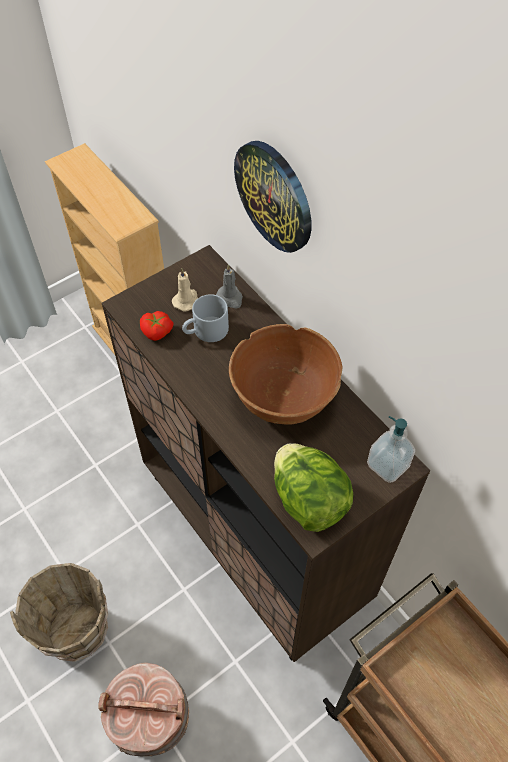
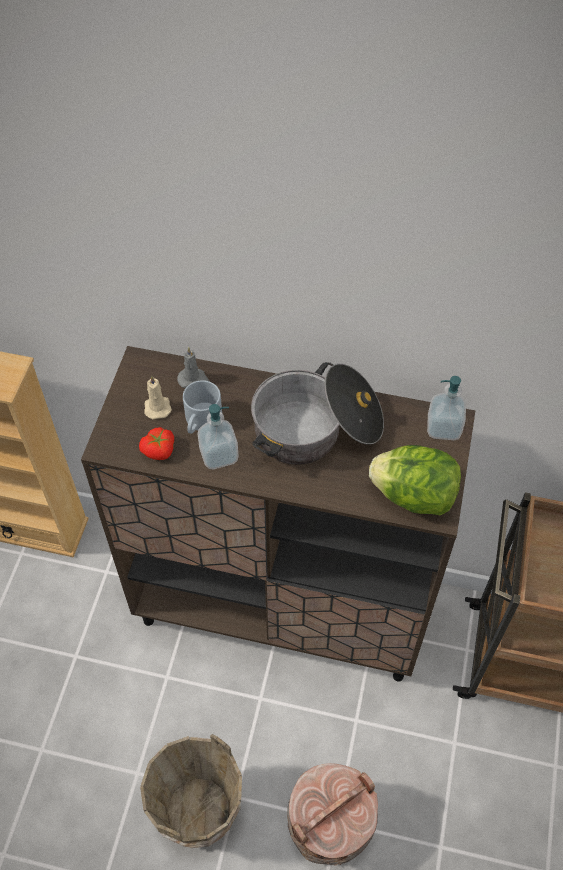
camera: 40 degrees left, 0 degrees up
(194, 364) = (219, 455): none -> soap dispenser
(275, 196) = (218, 256): wall clock -> none
(283, 395) = (317, 430): brown bowl -> cooking pot

